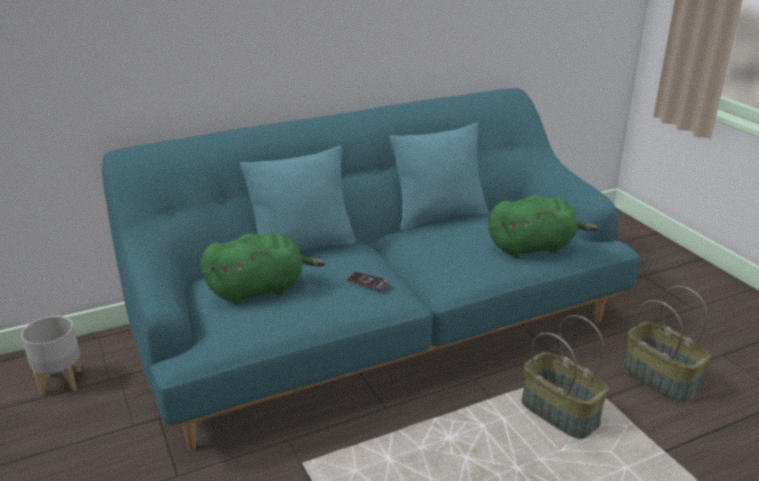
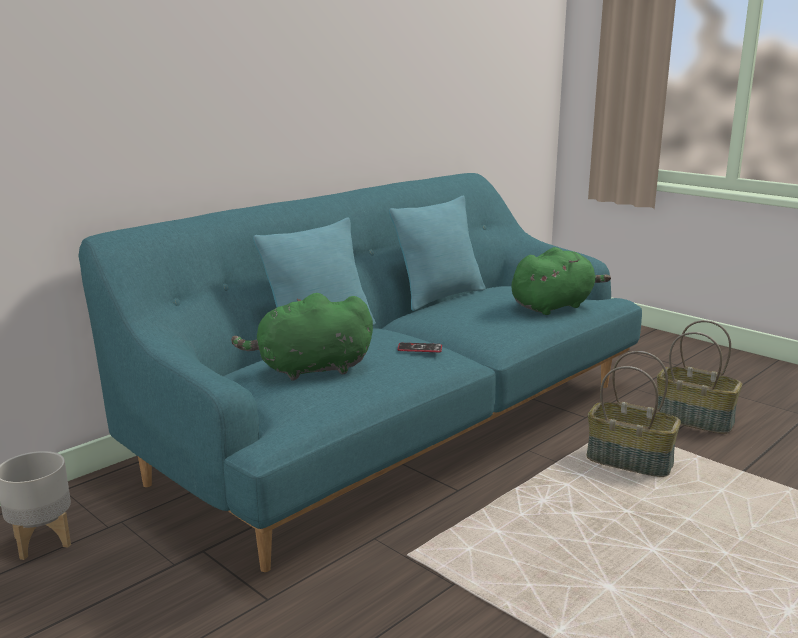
camera: 20 degrees left, 10 degrees down
(260, 289) = (309, 370): green plush toy -> green plush toy turned 150 degrees counterclockwise

